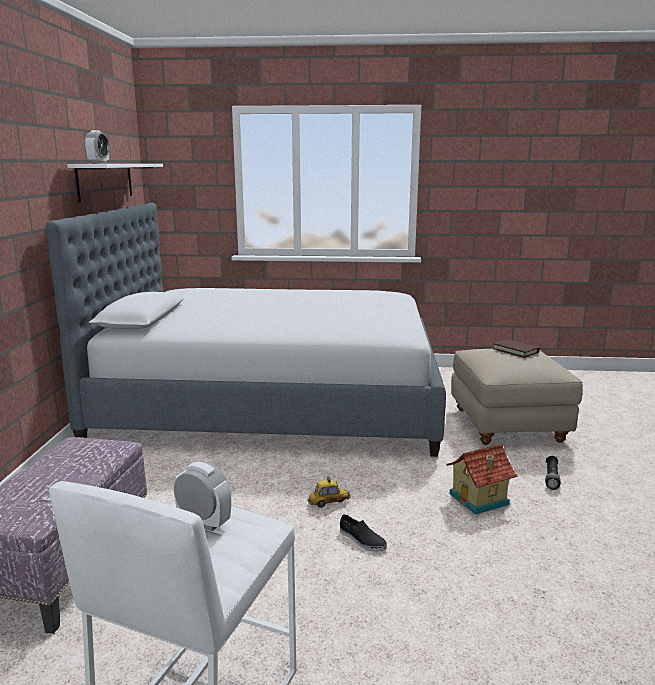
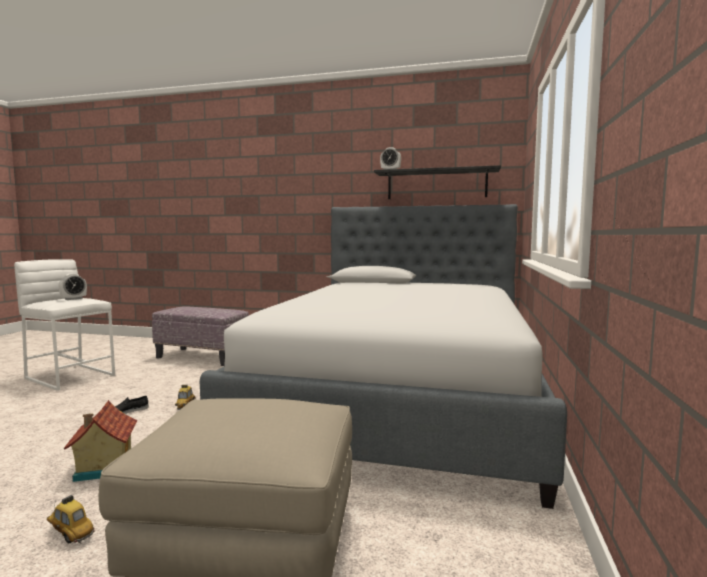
camera: 100 degrees right, 10 degrees down
(105, 181) = (436, 184): white shelf -> black shelf
(515, 350) = (267, 421): brown book -> none
(551, 478) = (70, 533): black flashlight -> toy car

